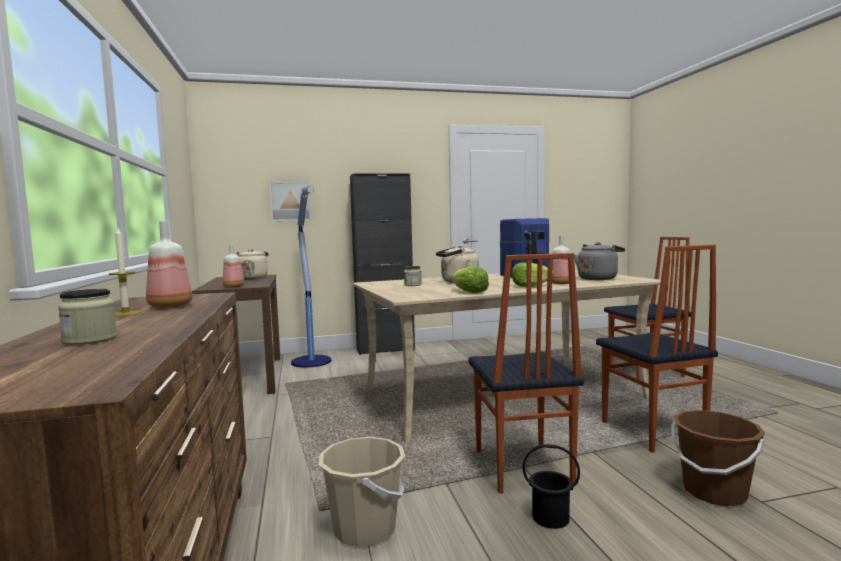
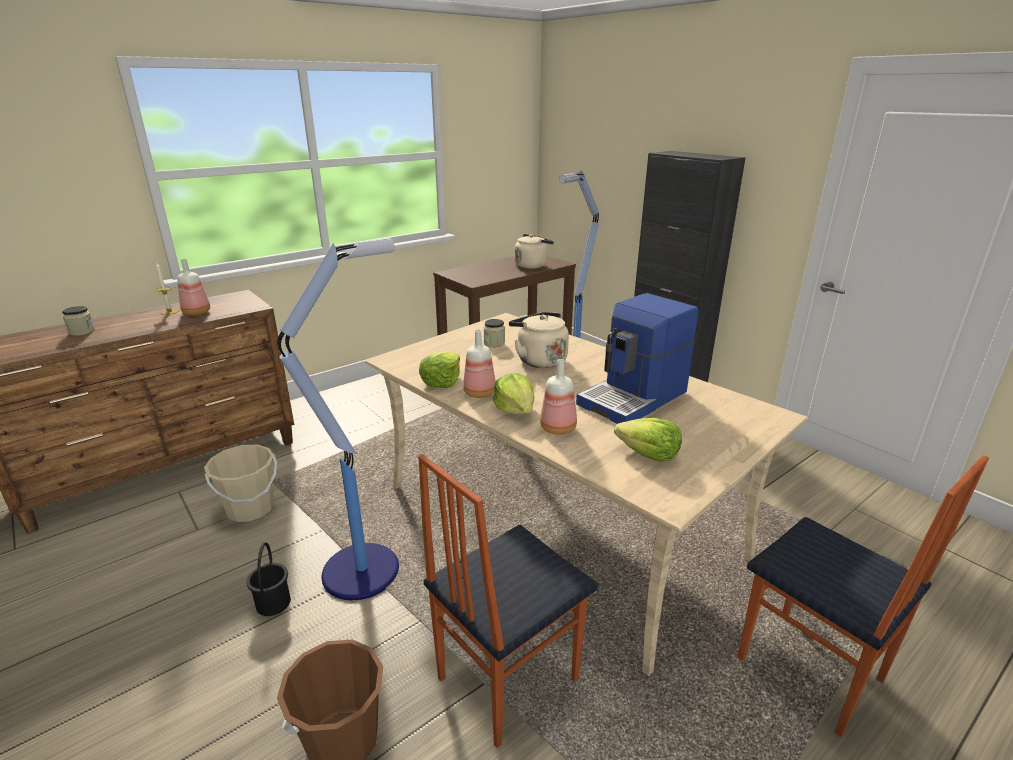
camera: 65 degrees right, 20 degrees up
(234, 286) = (464, 277): bottle -> bottle (480, 393)
(290, 201) = (611, 177): picture -> none
(521, 468) = (364, 569): chair -> floor lamp
(598, 278) = (648, 454): grey kettle -> lettuce

